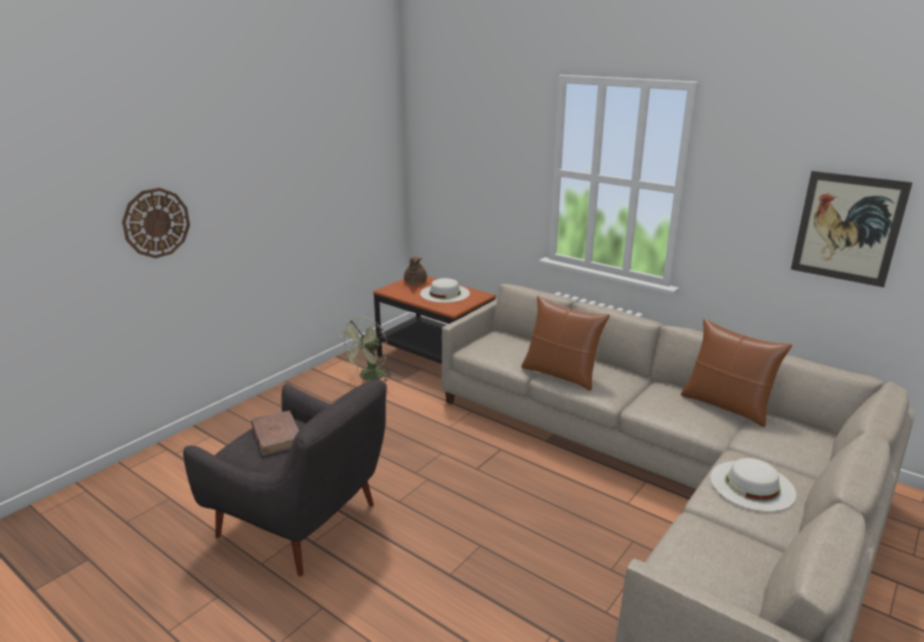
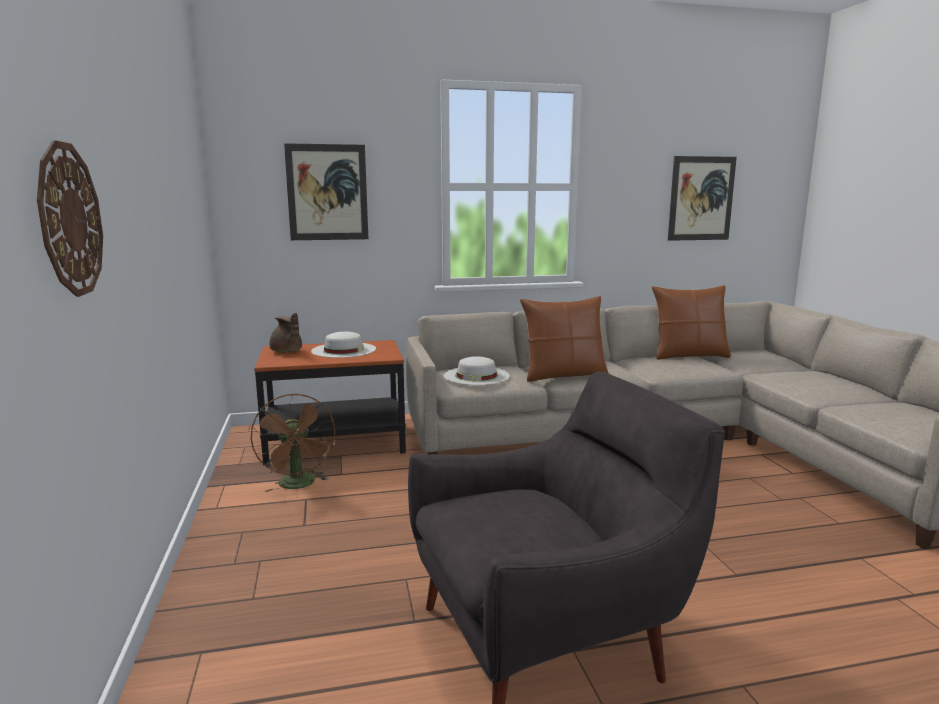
camera: 50 degrees left, 10 degrees down
(277, 435) = (498, 513): brown book -> none
(369, 377) = (299, 485): green fan -> brown fan
(471, 165) = (327, 192): none -> picture
(752, 485) = (808, 380): white hat -> white hat (476, 376)

